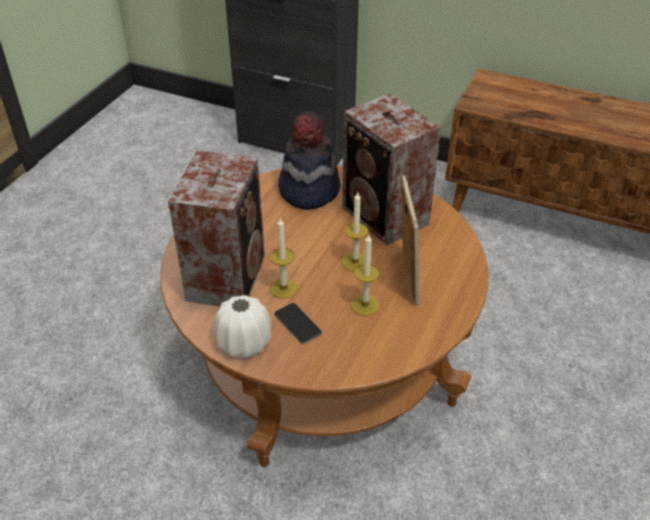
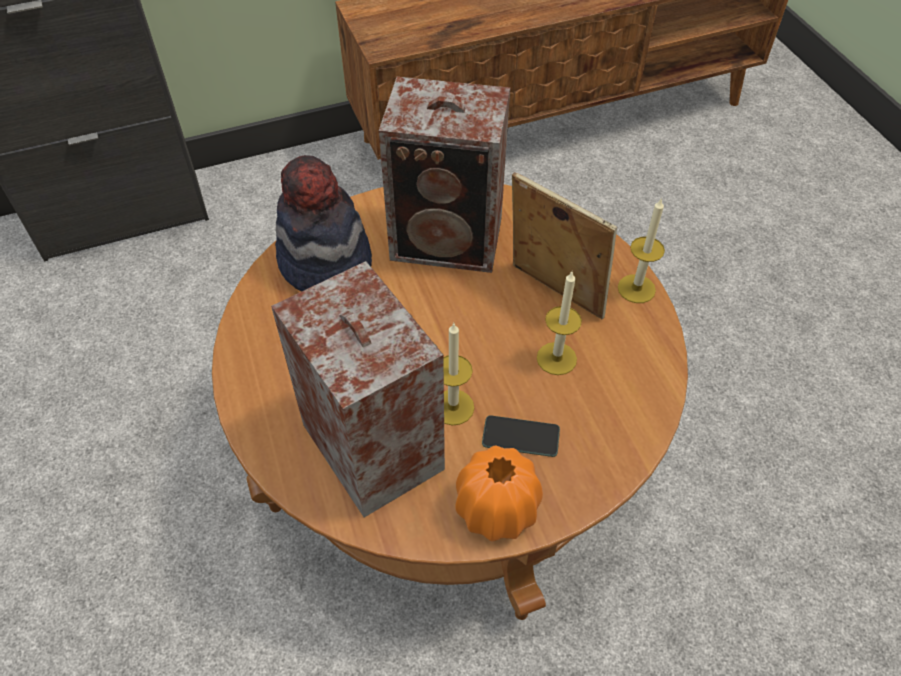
camera: 45 degrees left, 10 degrees up
(244, 342) = (496, 509): white vase -> orange vase
(355, 262) = (485, 316): candle -> candle (636, 288)

